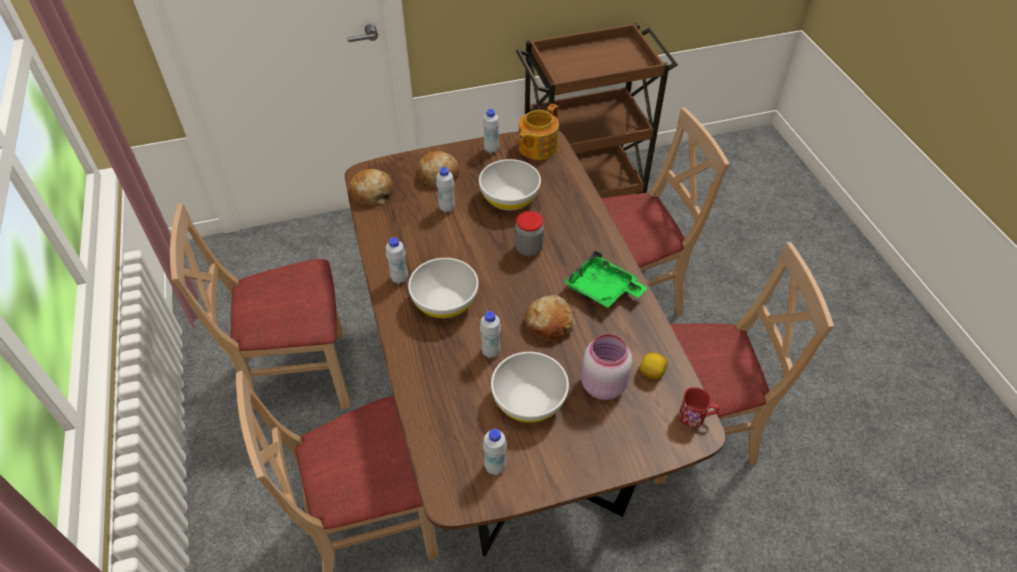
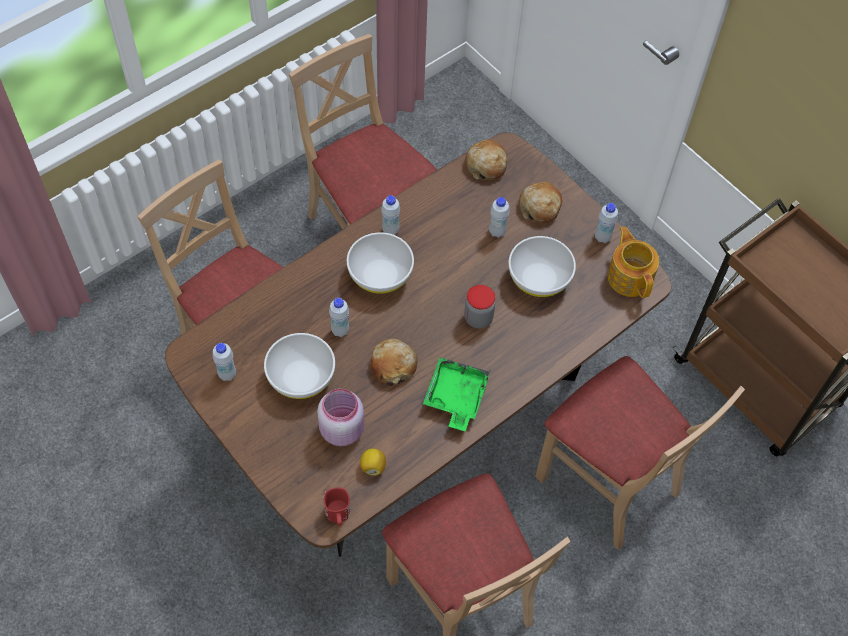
camera: 65 degrees right, 10 degrees up
(537, 147) = (630, 276): teapot -> teapot turned 60 degrees clockwise

